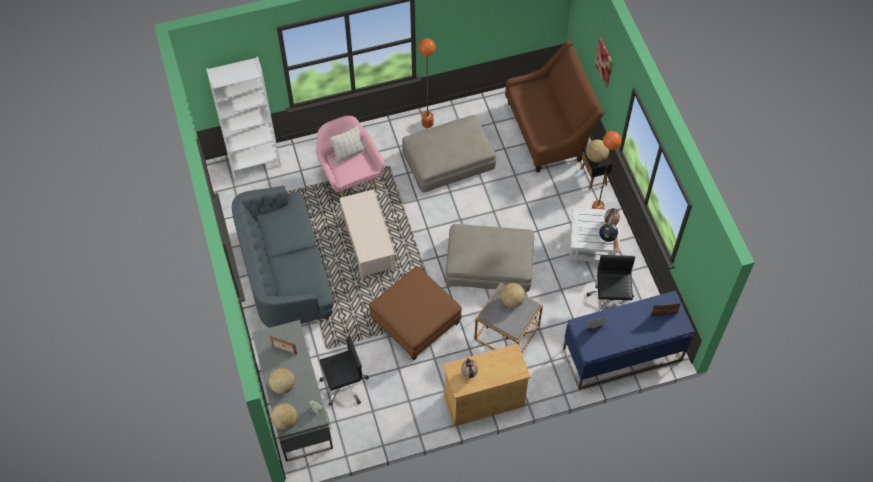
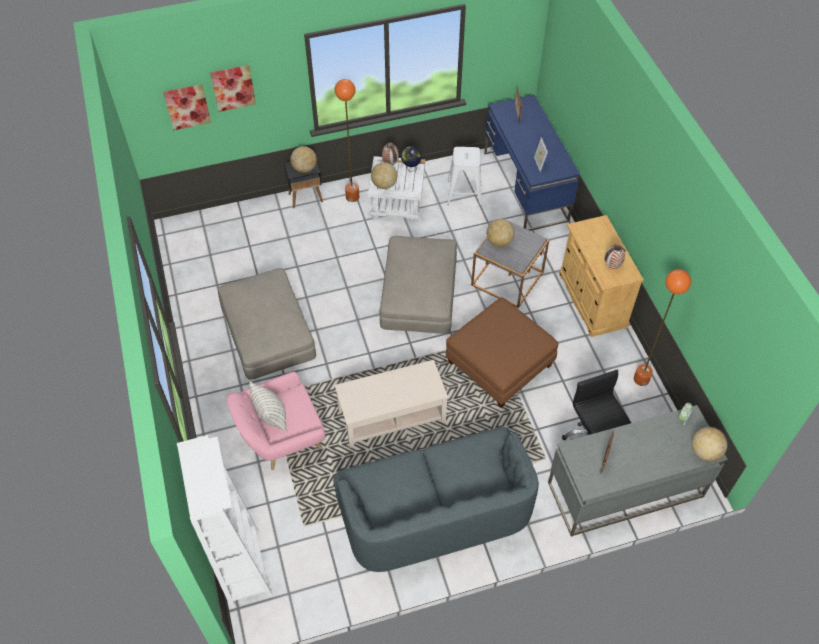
camera: 90 degrees left, 5 degrees down
(283, 386) = (656, 457): globe -> globe (384, 185)
(427, 123) = (207, 353): orange floor lamp -> orange floor lamp (641, 379)
(549, 130) = (236, 233): brown sofa -> none
(589, 39) = (187, 106): none -> picture
(610, 301) = (464, 192): black office chair -> white stool

